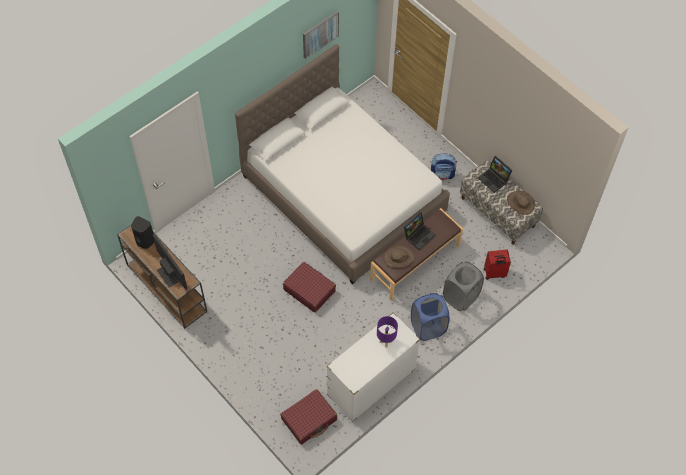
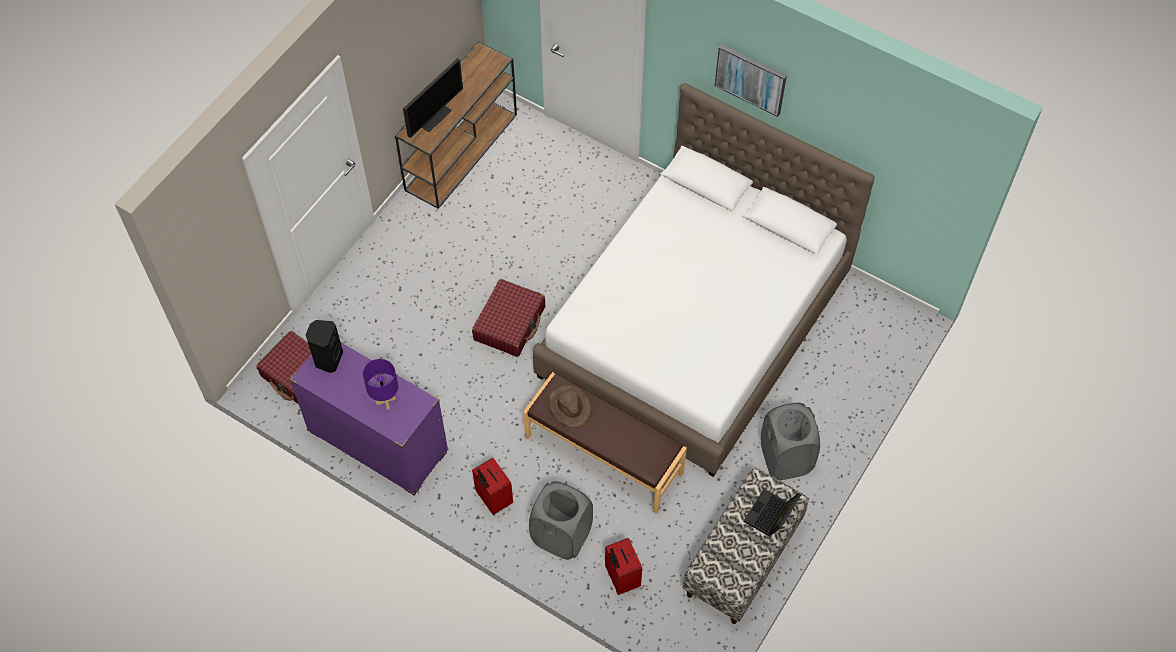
camera: 75 degrees right, 0 degrees up
(144, 241) = (476, 74): black speaker -> black speaker (327, 359)
(320, 34) = (859, 133): picture -> picture (750, 79)
(371, 383) = (378, 442): white dresser -> purple dresser
(419, 235) = (621, 425): laptop -> none
(428, 327) = (493, 499): blue laundry basket -> red suitcase
(442, 174) = (785, 458): backpack -> grey laundry basket
(520, 203) = (737, 567): brown hat -> none

